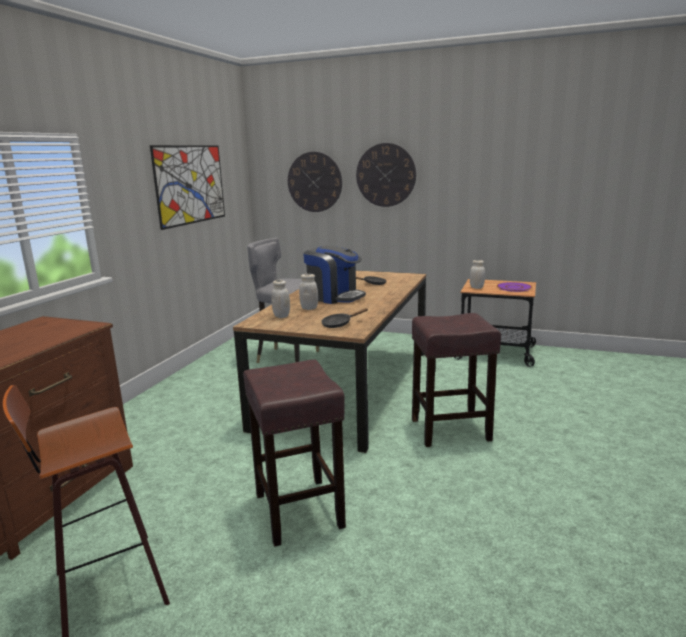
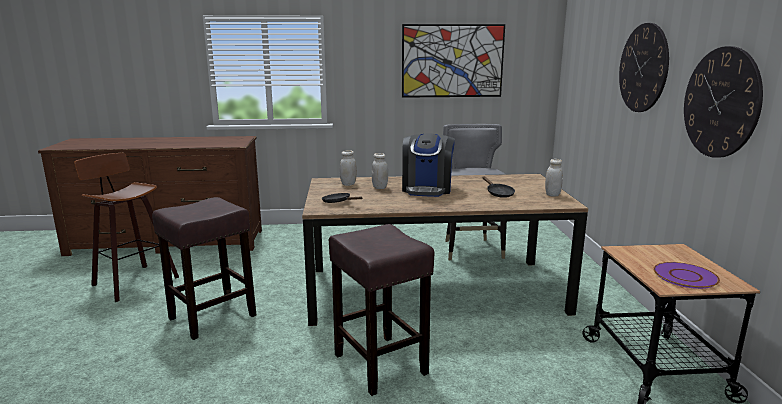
camera: 65 degrees right, 0 degrees up
(314, 182) = (594, 70): wall clock -> wall clock (721, 102)
(476, 287) = (638, 253): white jar -> white jar (552, 195)

